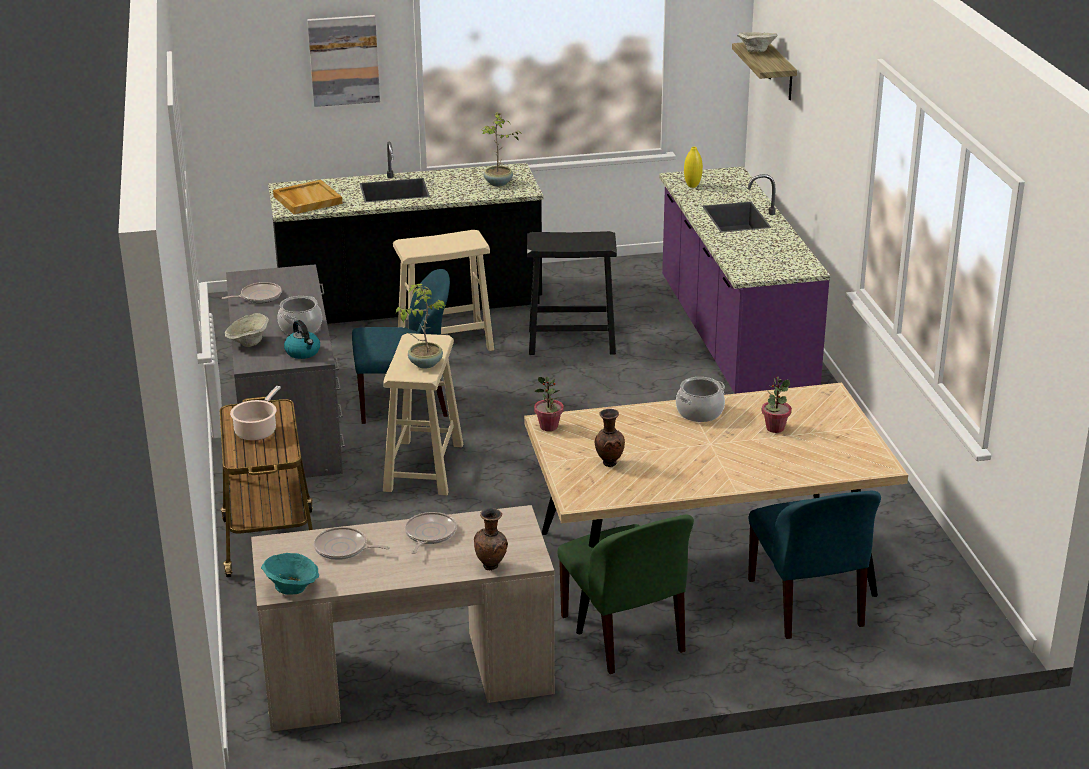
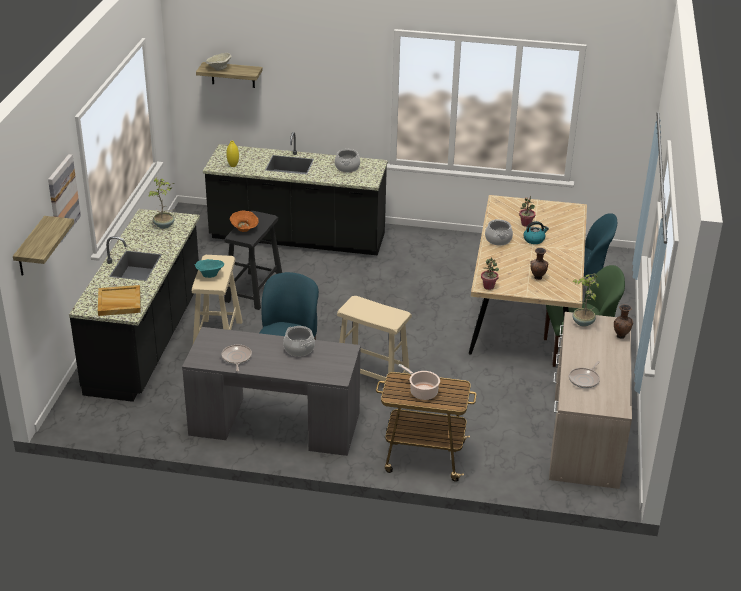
camera: 70 degrees left, 5 degrees up
(240, 77) = (30, 248): none -> shelf
(248, 343) = (307, 373): beige bowl -> none
(292, 589) = (619, 403): turquoise bowl -> turquoise bowl (209, 275)
(303, 352) = (336, 354): kettle -> kettle (534, 239)
(425, 363) = (384, 311): potted plant -> potted plant (582, 323)
(429, 534) = (581, 349): frying pan -> none
(560, 238) = (244, 229): none -> orange bowl
(732, 340) = (297, 238): purple counter -> black counter
(771, 253) = (347, 167): none -> cooking pot

